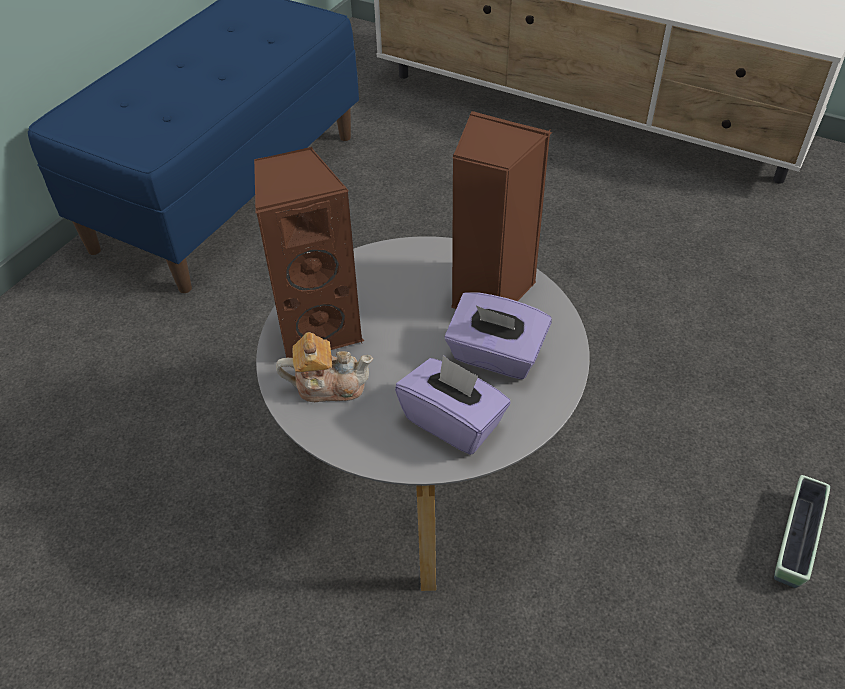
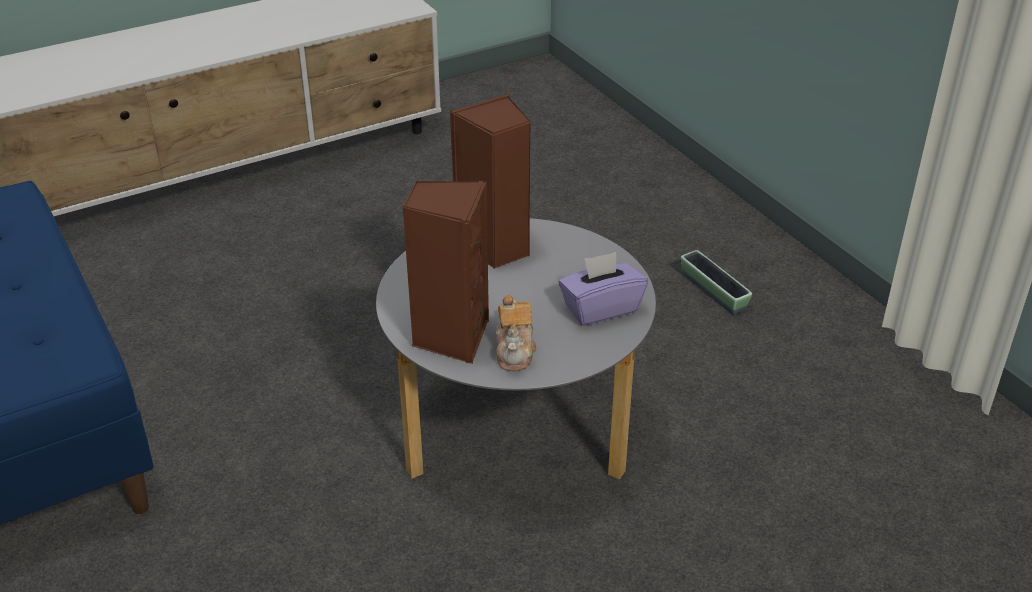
camera: 60 degrees left, 10 degrees down
(328, 385) = (515, 351): teapot -> teapot turned 150 degrees clockwise
(495, 356) = (559, 269): purple tissue box -> none

